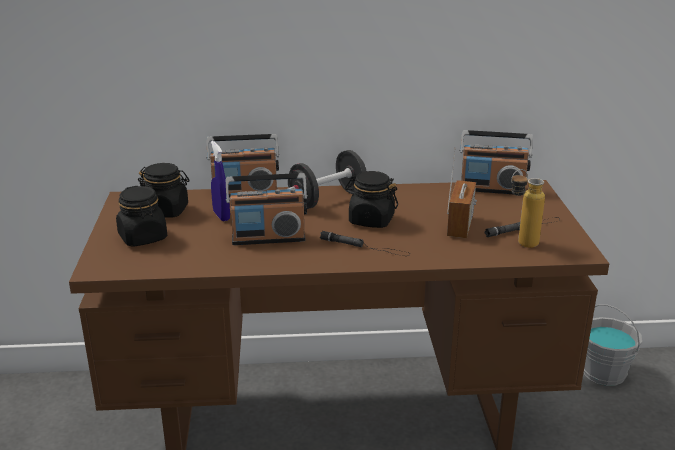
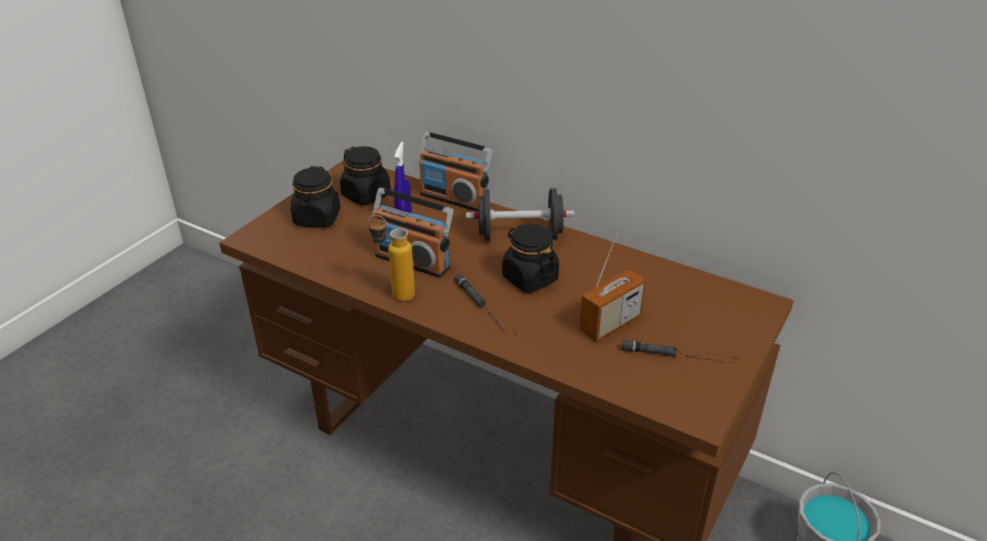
camera: 35 degrees right, 10 degrees up
(492, 189) = (709, 288): radio -> none
(520, 245) = (645, 376): bottle -> bottle (394, 294)

